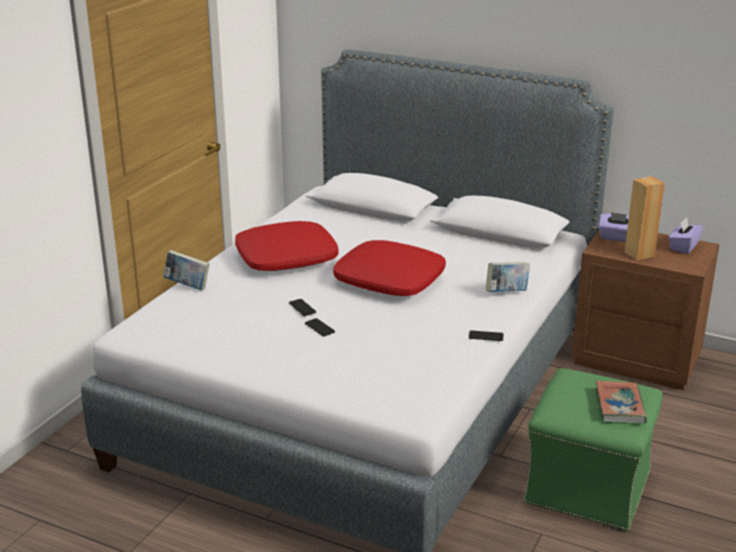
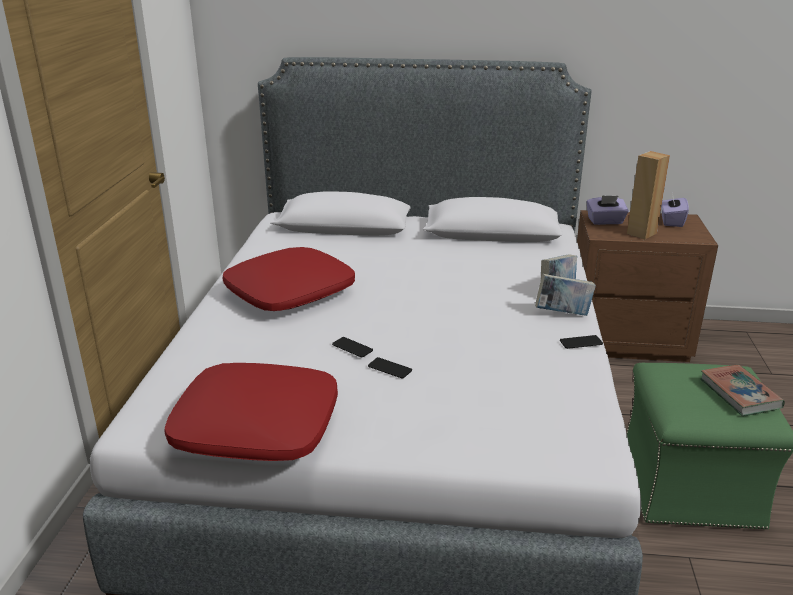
camera: 20 degrees left, 0 degrees up
(187, 286) = (188, 346): book -> book (563, 314)
(390, 280) = (425, 298): red pillow -> red pillow (257, 426)

